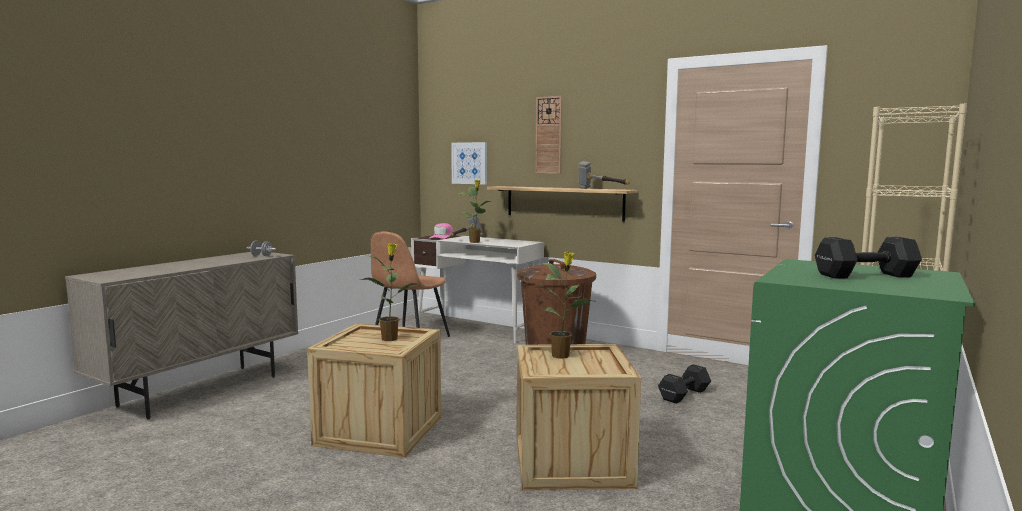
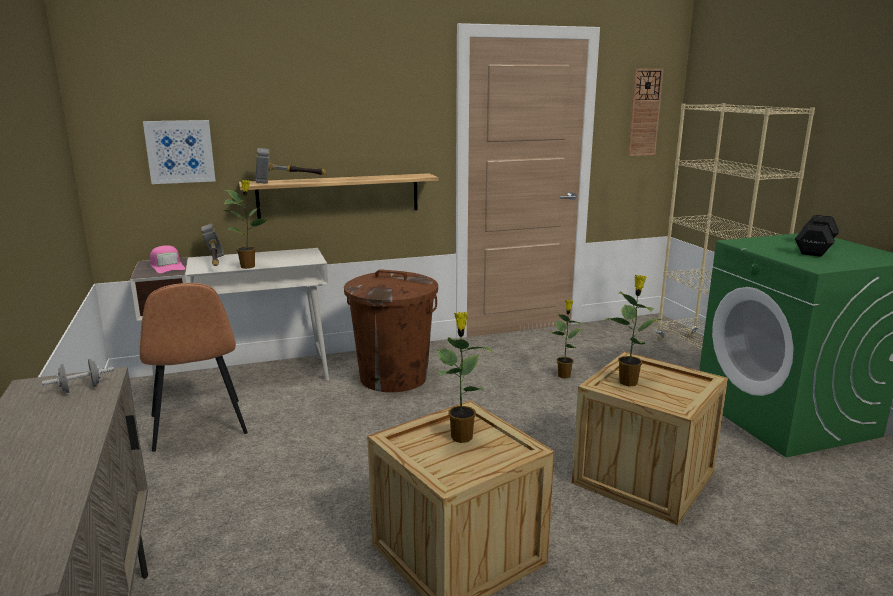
camera: 50 degrees left, 10 degrees up
(549, 135) = (311, 110): wall clock -> wall clock (644, 112)
(601, 189) = (402, 177): hammer -> hammer (288, 182)
(683, 395) = (564, 375): black dumbbell -> potted plant

